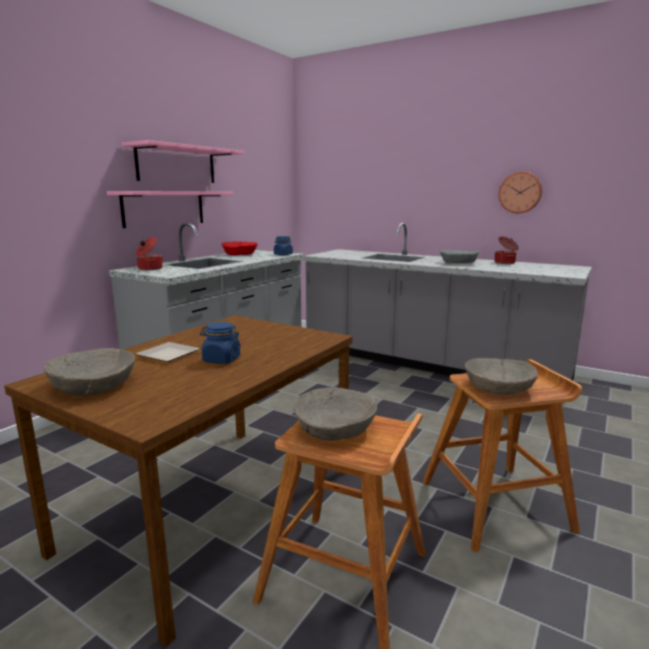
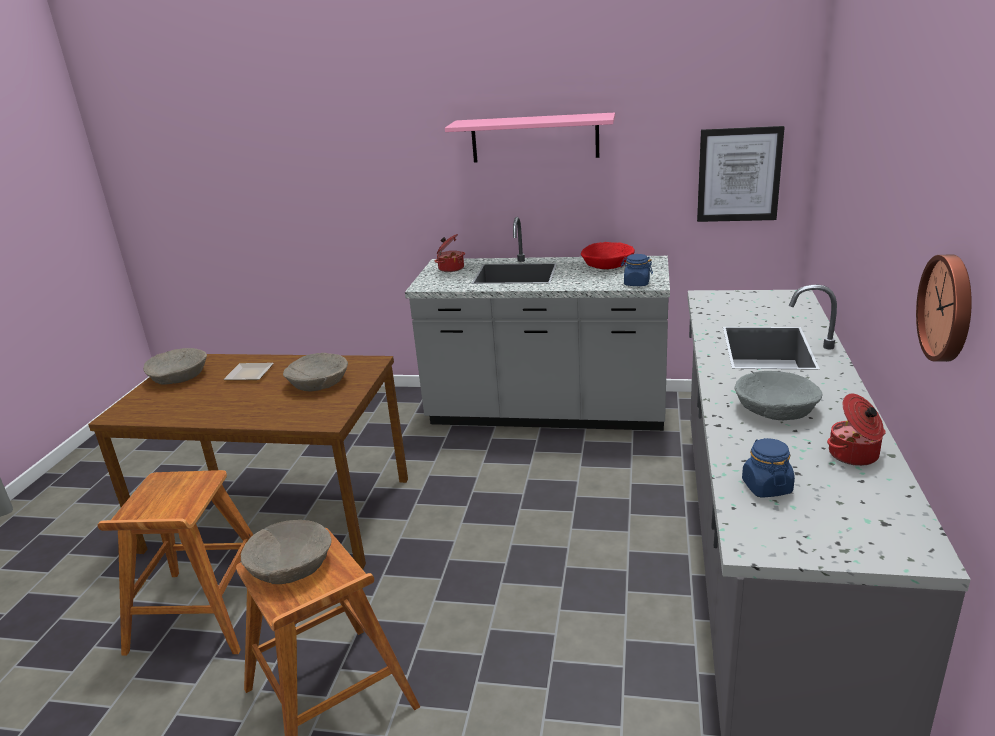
camera: 70 degrees right, 10 degrees up
(164, 208) = (512, 193): pink shelf -> none
(221, 360) = (241, 396): blue jar -> blue jar (766, 487)
(272, 198) = (739, 175): none -> picture
(335, 427) = (178, 490): beige bowl -> beige bowl (318, 383)

